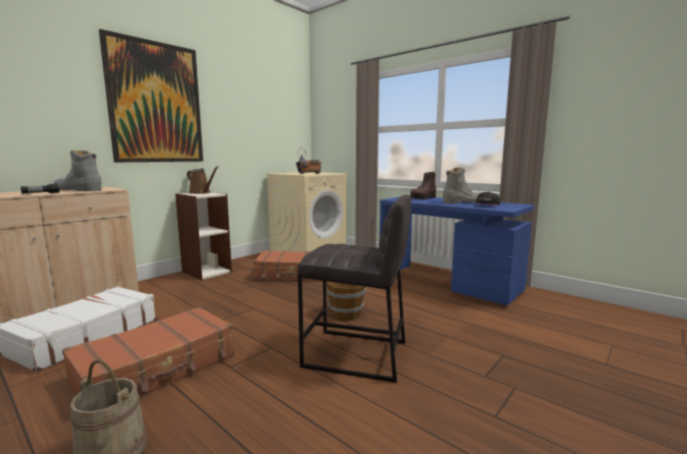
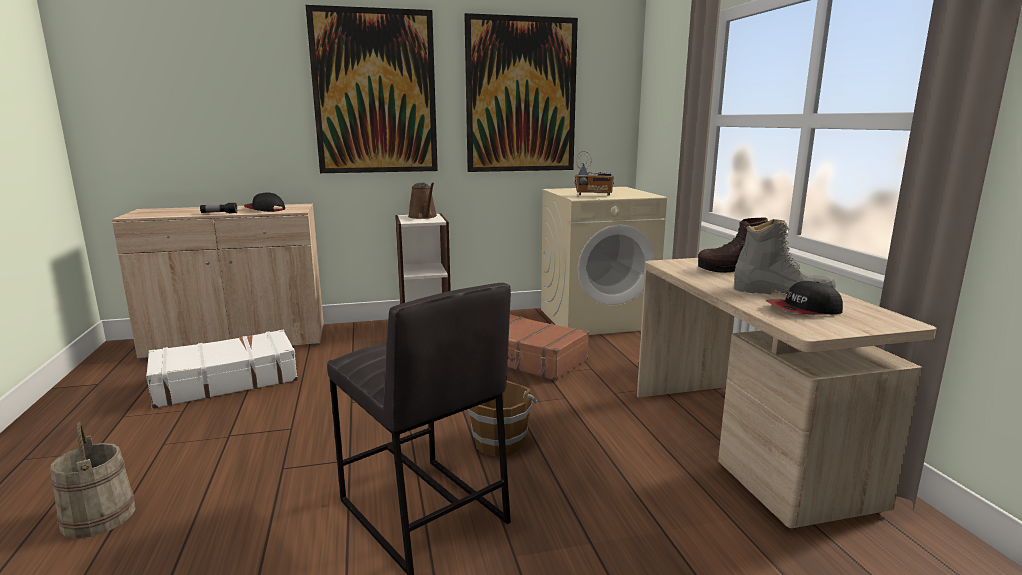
camera: 35 degrees right, 5 degrees up
(78, 190) = (265, 209): grey boot -> cap
(157, 369) = (227, 443): brown suitcase -> none
(251, 114) = (521, 96): none -> picture
(448, 284) = (745, 443): blue desk -> beige desk

